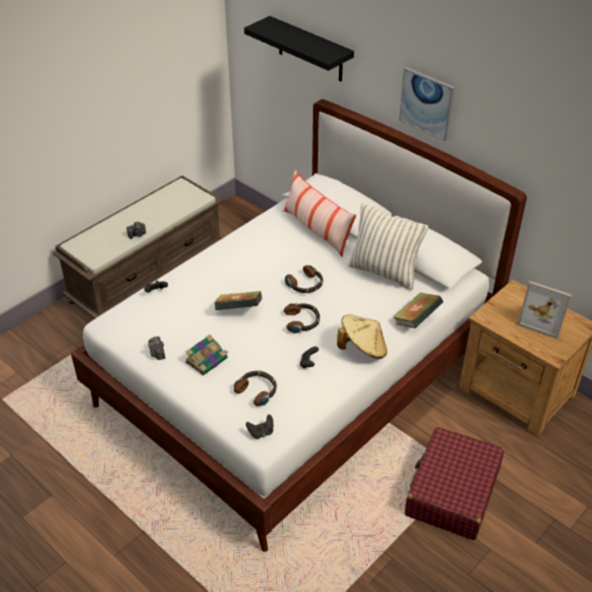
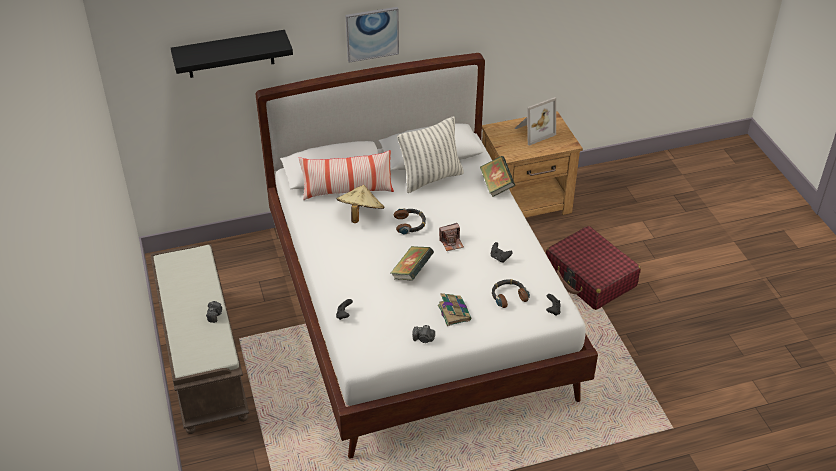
camera: 60 degrees left, 0 degrees up
(302, 321) = (451, 243): headphones -> camera
(363, 348) = (505, 224): beige hat -> beige hat (360, 214)

